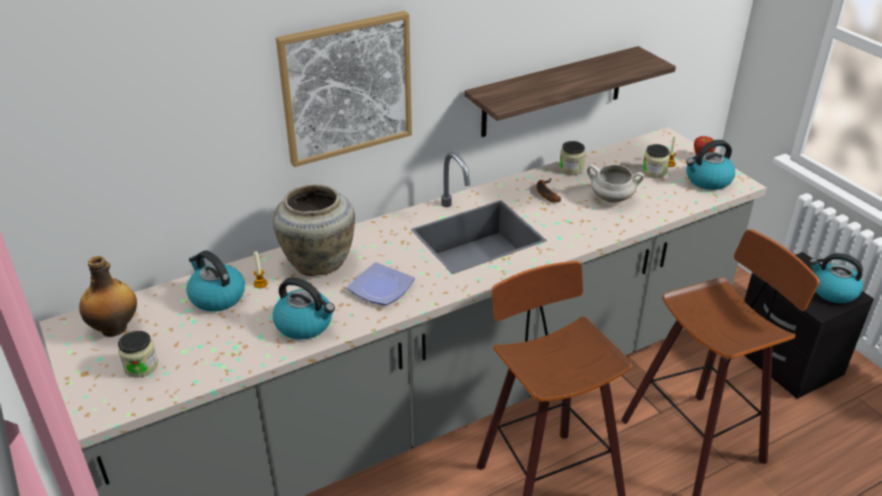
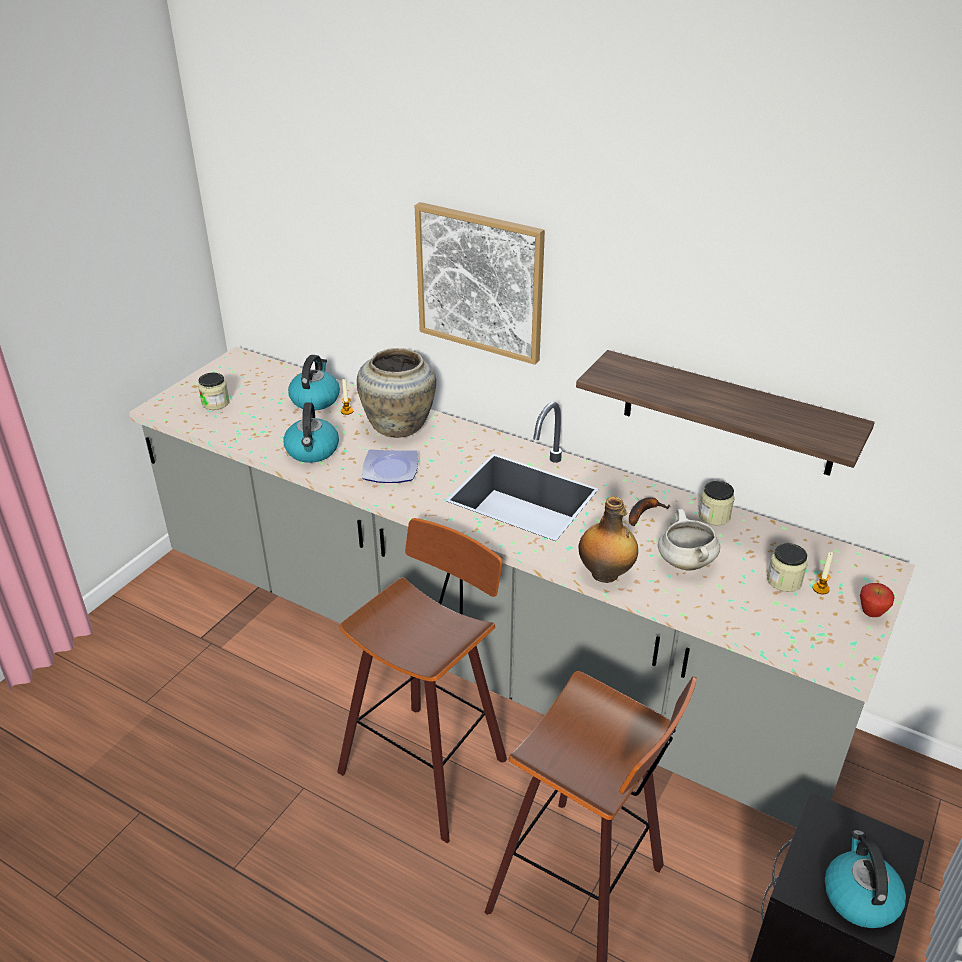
camera: 60 degrees right, 0 degrees up
(115, 328) = (248, 376): bottle -> bottle (606, 574)
(707, 180) = (819, 632): kettle -> none

